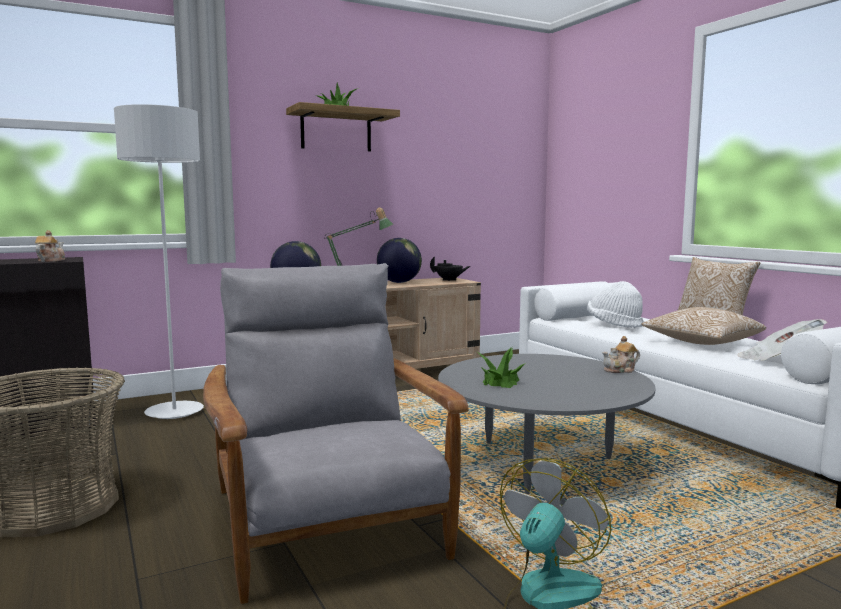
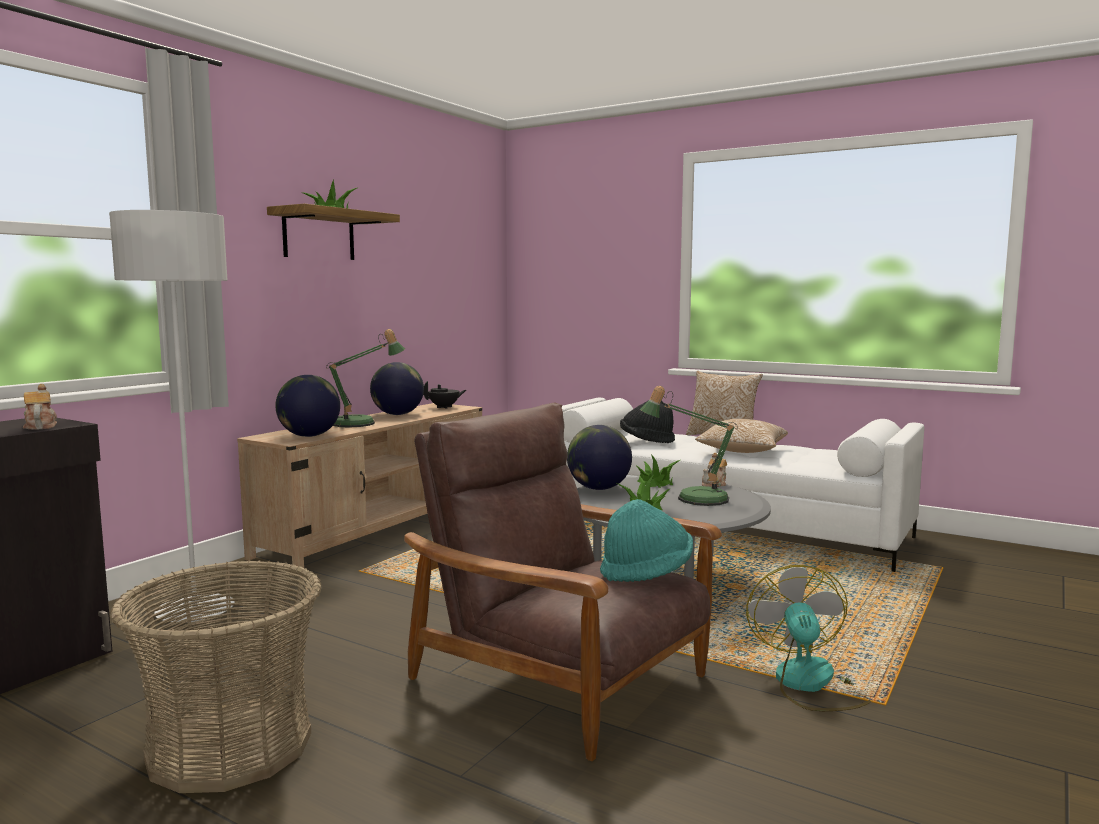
camera: 30 degrees left, 0 degrees up
(327, 524) = (562, 678): grey armchair -> brown armchair
(384, 435) = (646, 572): none -> turquoise hat
(496, 359) = (598, 488): none -> globe
(561, 361) = (655, 483): none -> potted plant
(570, 379) = (693, 498): none -> table lamp
(614, 324) = (646, 441): white hat -> black hat
(779, 360) = (819, 459): newspaper -> none

